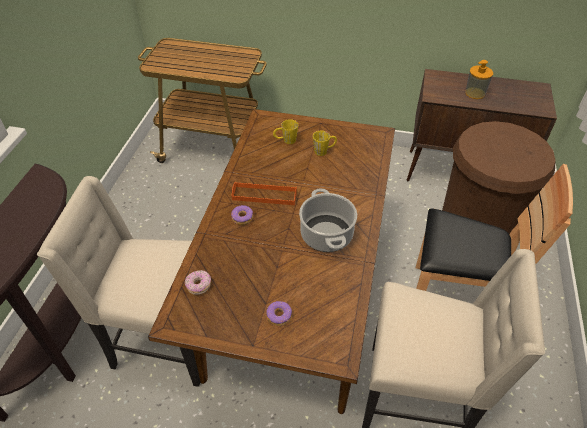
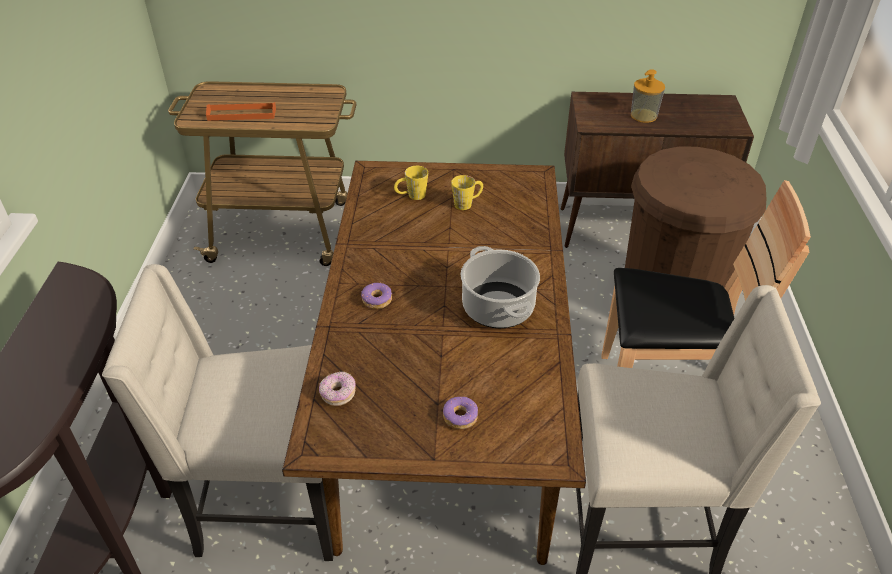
camera: 10 degrees left, 5 degrees down
(264, 195) = (400, 268): orange tray -> orange tray (242, 114)

